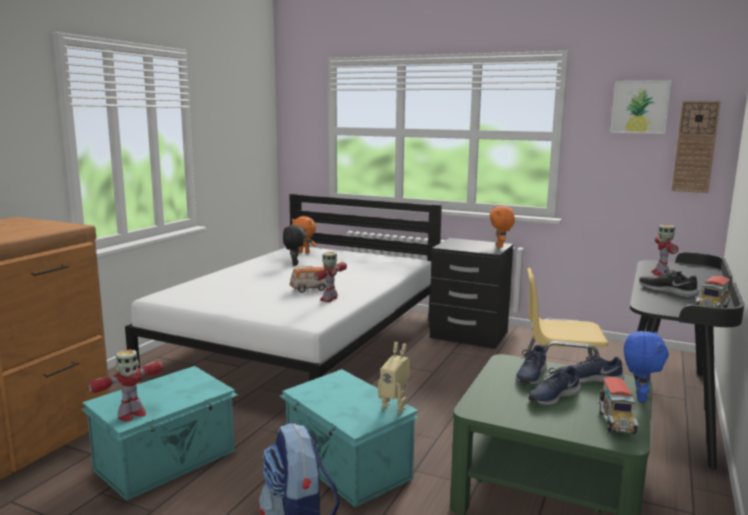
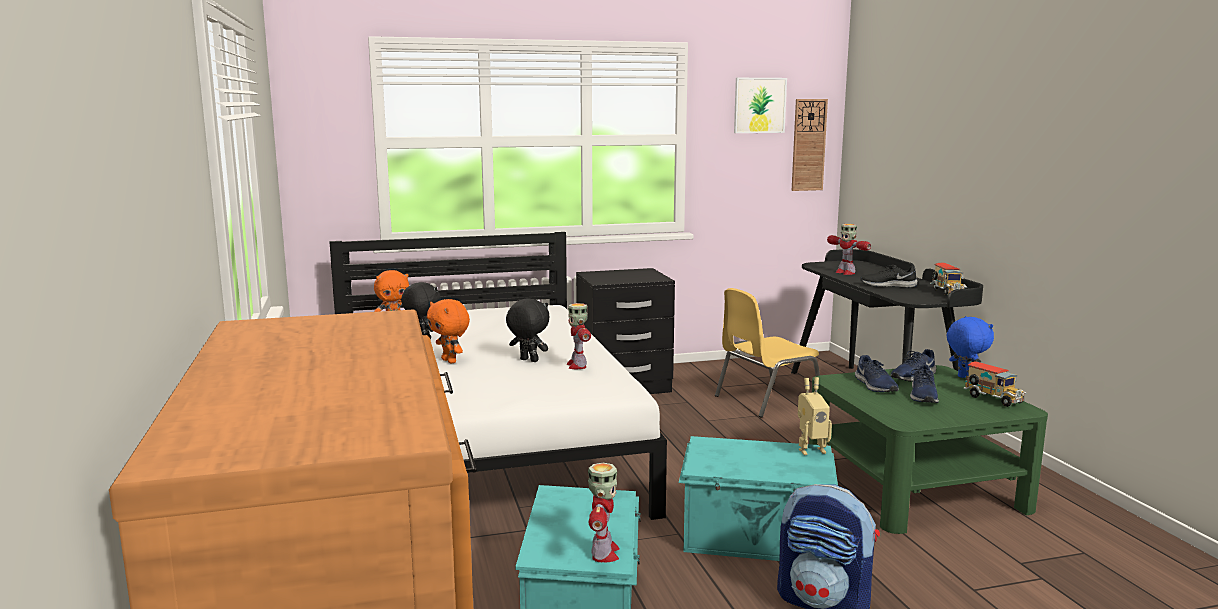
camera: 40 degrees left, 0 degrees up
(311, 289) = (528, 360): toy car -> black plush toy
(500, 246) = (651, 272): orange plush toy -> orange plush toy (450, 361)

